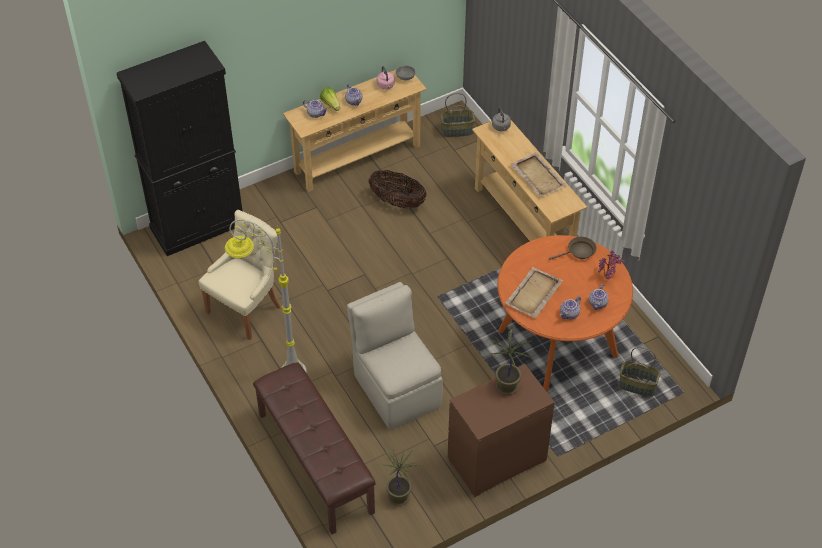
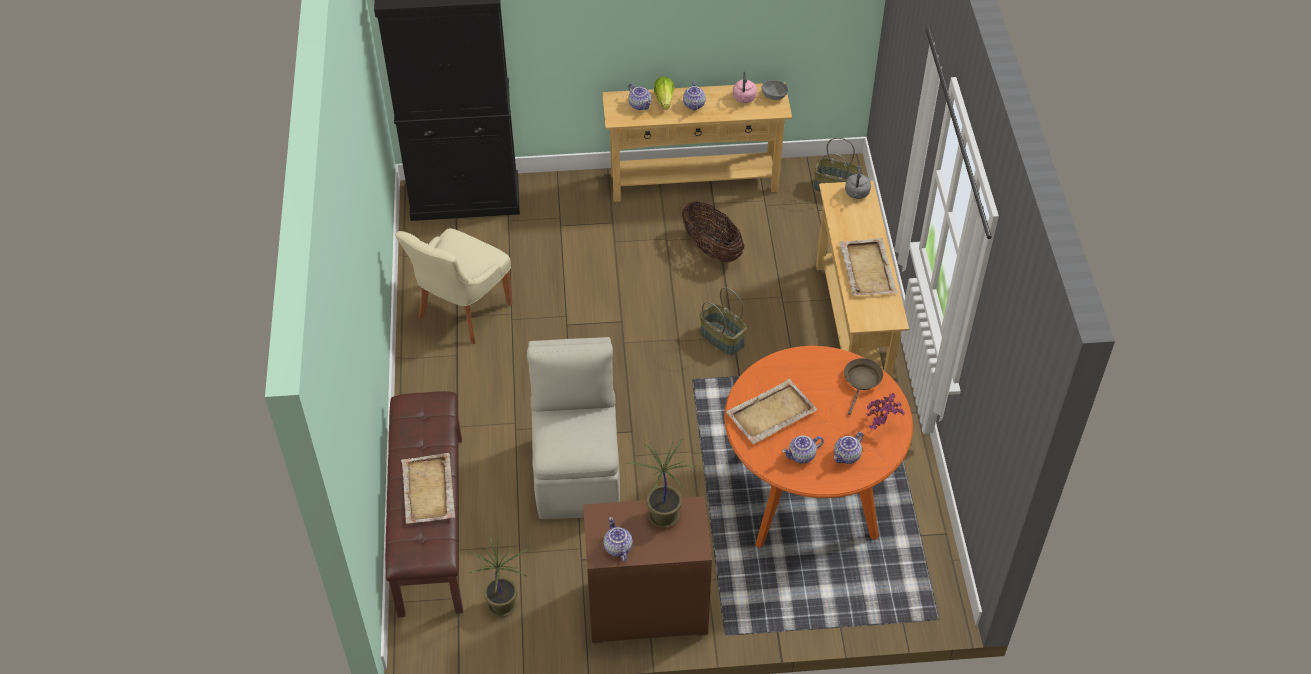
camera: 25 degrees right, 0 degrees up
(246, 308) = (462, 312): beige chair -> beige chair turned 150 degrees clockwise
(273, 365) = (452, 390): grey floor lamp -> none
(323, 435) = (428, 491): none -> beige tray
(489, 418) = (617, 547): none -> teapot
(579, 252) = (861, 381): brown frying pan -> brown frying pan turned 75 degrees counterclockwise
(637, 385) = (882, 586): basket -> basket (723, 338)

